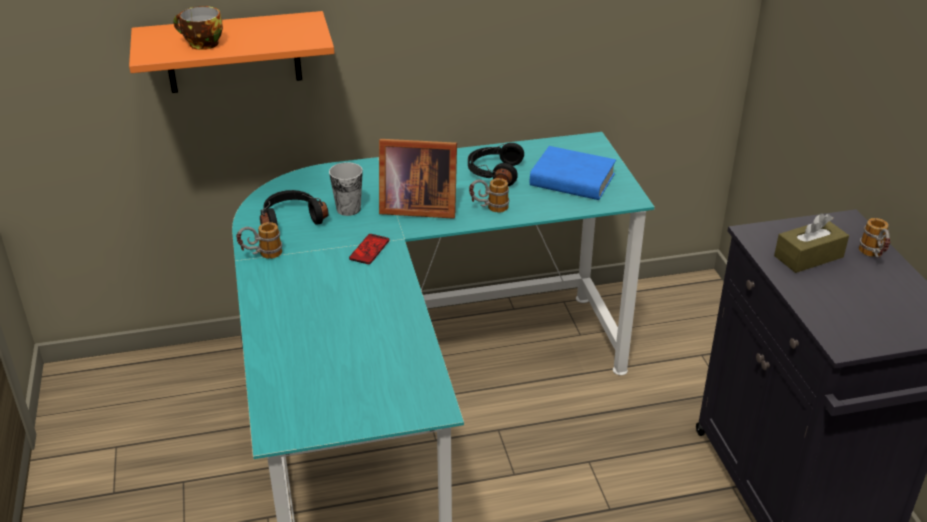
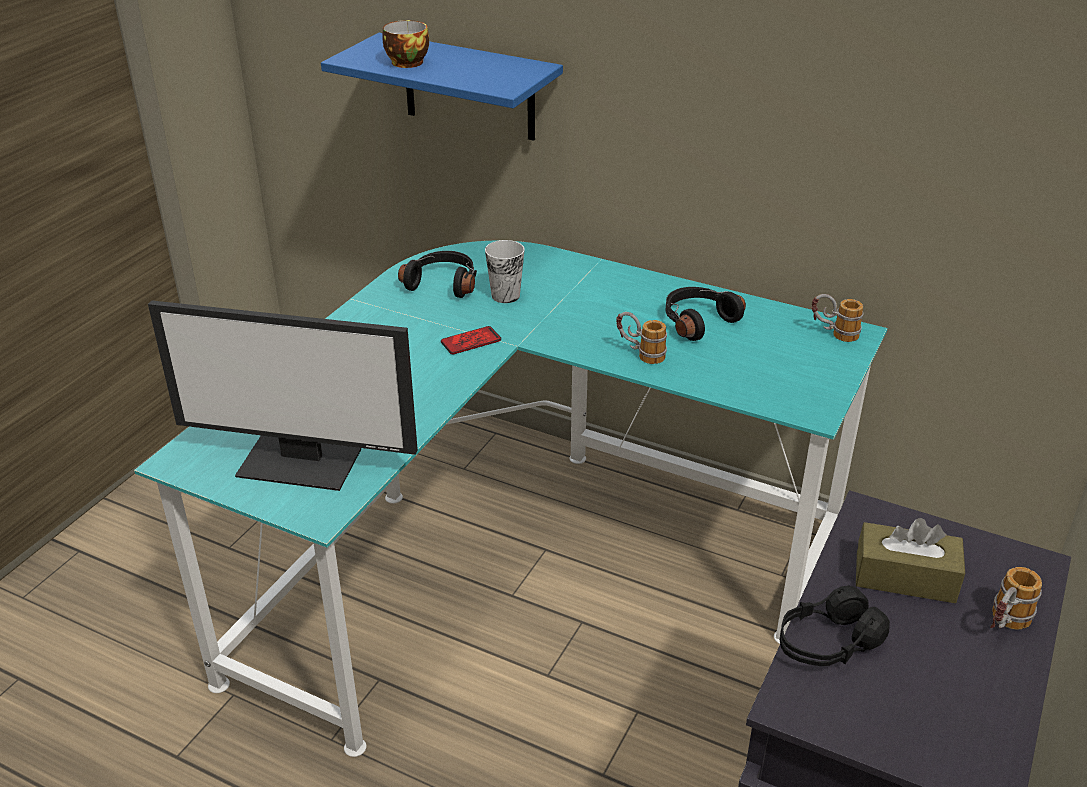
camera: 40 degrees right, 0 degrees up
(233, 52) = (469, 88): orange shelf -> blue shelf
(261, 255) = (375, 304): mug -> mug (833, 334)
(370, 383) = (301, 461): none -> monitor
(416, 207) = (570, 321): picture frame -> none
(572, 180) = (774, 365): blue book -> none
(820, 307) = (827, 643): none -> black headphones

